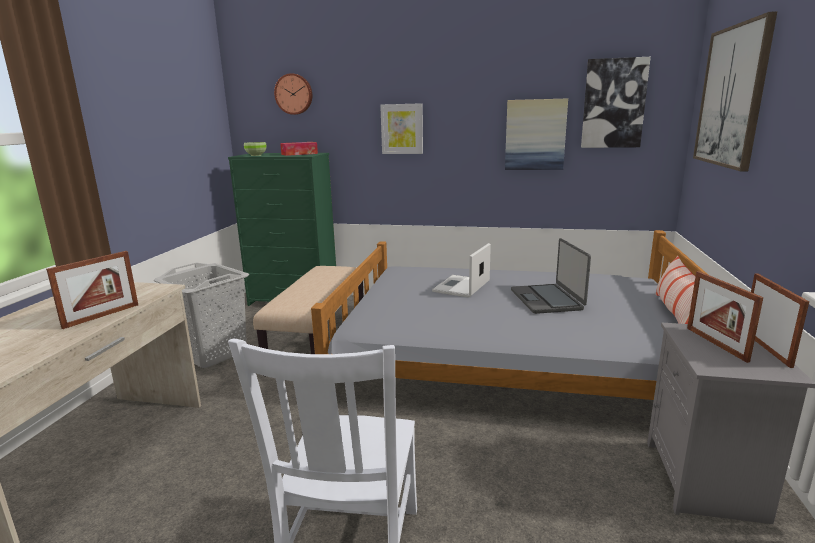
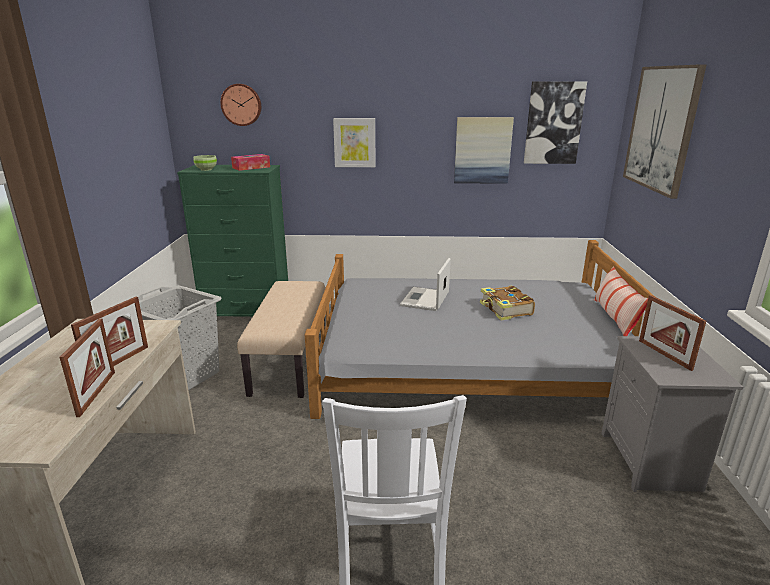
camera: 10 degrees left, 5 degrees up
(547, 299) = (505, 310): laptop -> book
(766, 348) = (701, 356): picture frame -> picture frame (97, 393)

